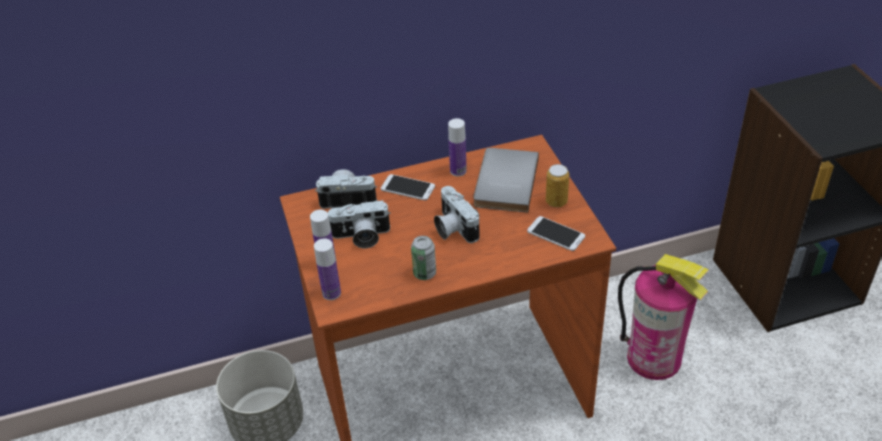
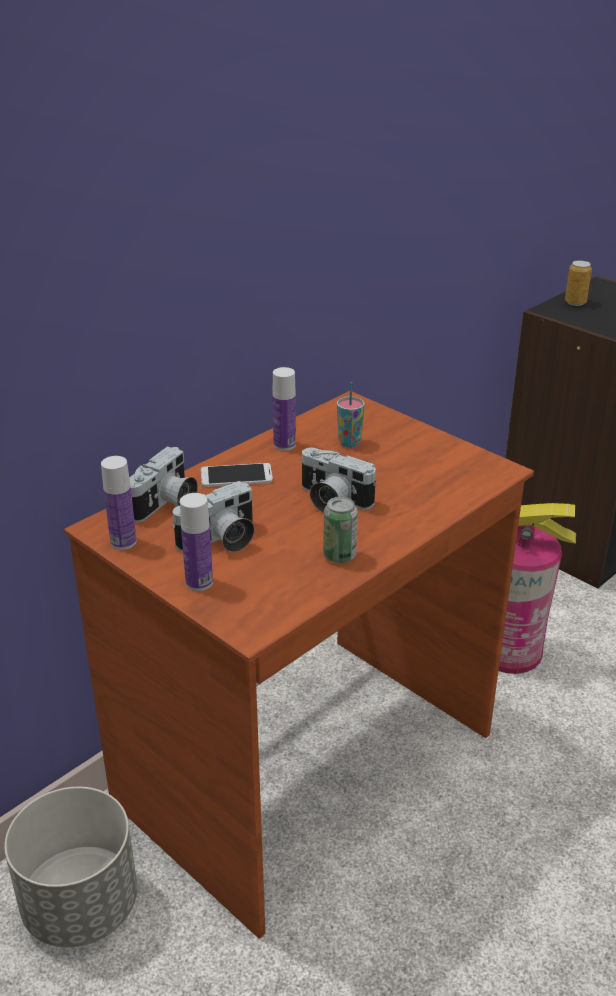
camera: 30 degrees left, 10 degrees down
(331, 293) = (234, 613): bottle -> bottle (123, 542)
(348, 198) = (166, 505): camera -> camera turned 150 degrees clockwise
(503, 182) = (349, 442): grey book -> cup
(556, 201) = (428, 445): can -> can (575, 302)
(556, 234) = (457, 475): phone -> none

